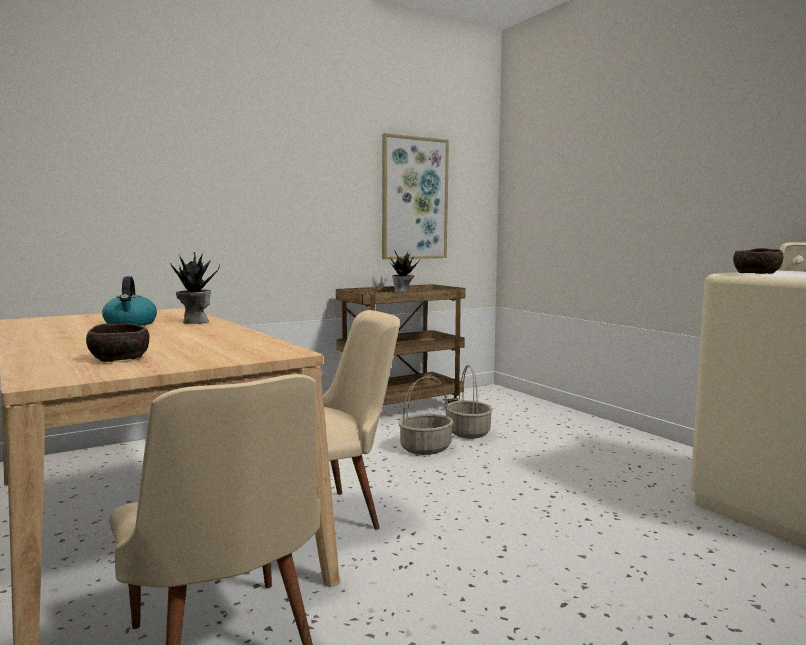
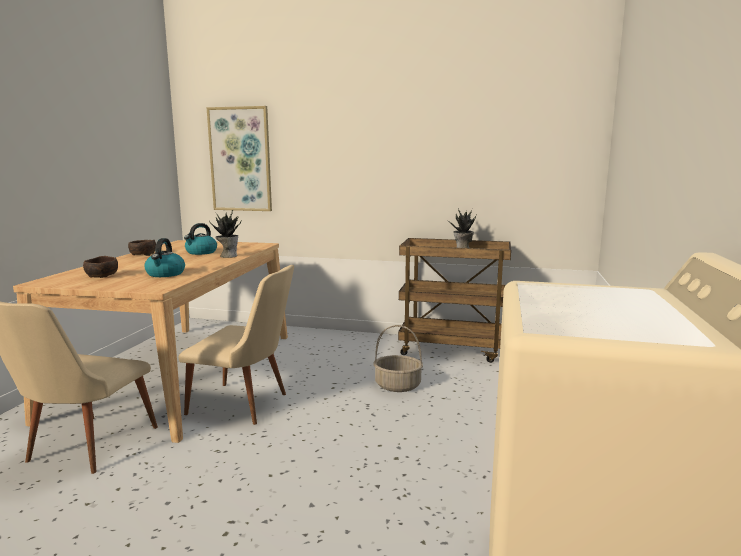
camera: 45 degrees right, 5 degrees up
(213, 343) = (165, 274): none -> kettle
(414, 198) = (496, 158): picture -> picture (240, 159)
(468, 432) = (456, 385): basket -> none
(757, 274) = (542, 290): brown bowl -> brown bowl (142, 254)

